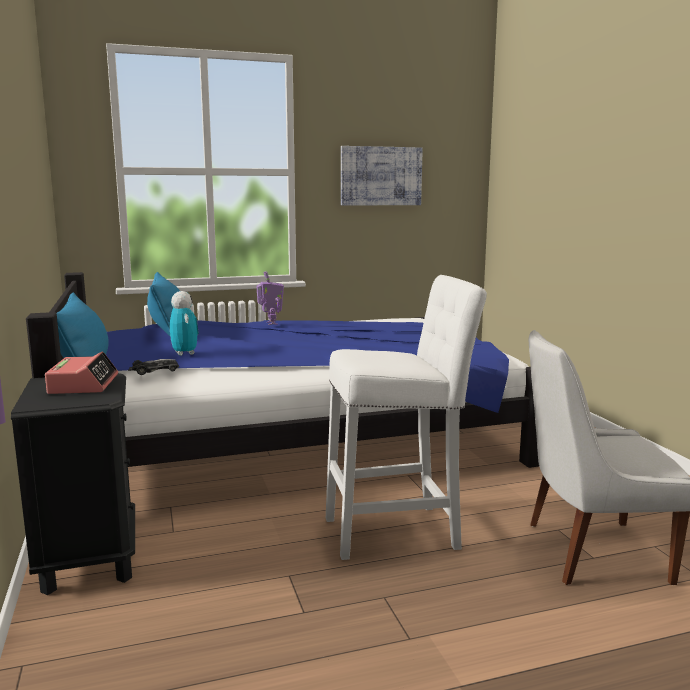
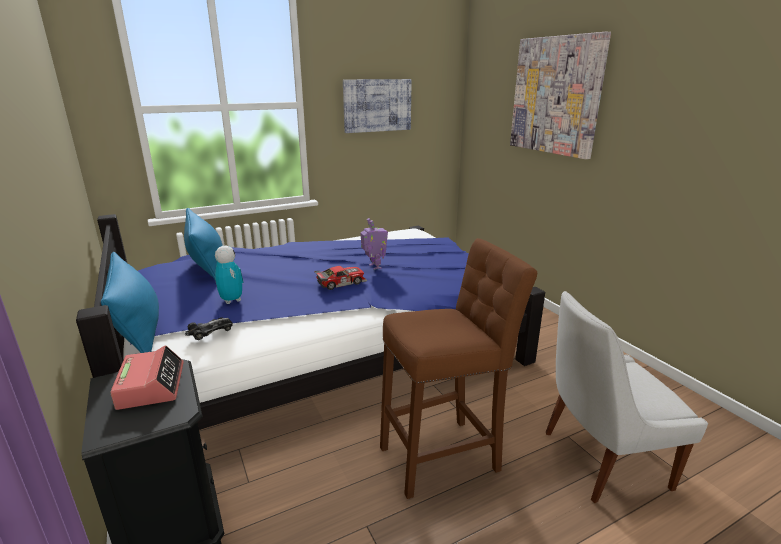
camera: 10 degrees left, 10 degrees up
(271, 323) = (297, 249): toy robot -> toy robot (374, 266)
(307, 346) = (340, 282): none -> toy car
(398, 532) = (444, 456): white stool -> brown stool
(582, 155) = (556, 96): none -> picture

